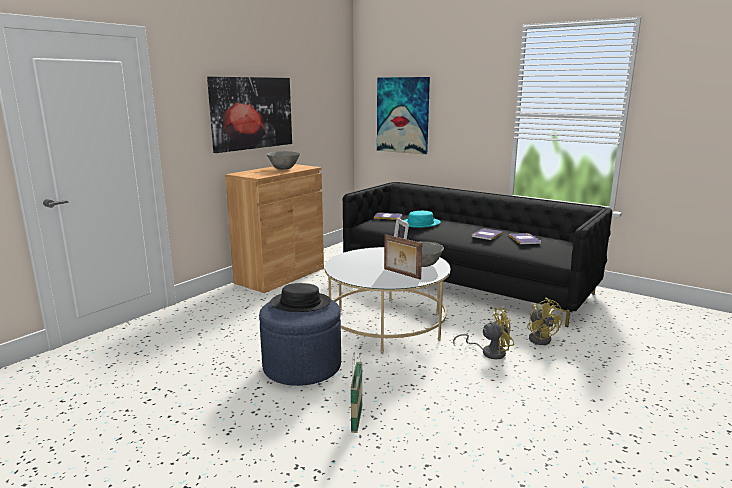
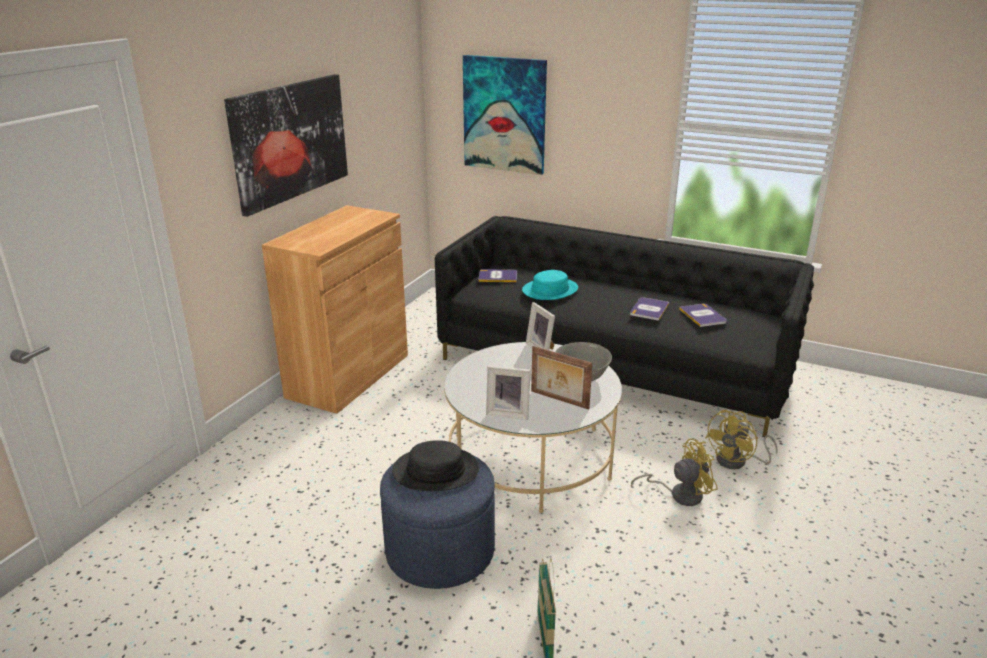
camera: 10 degrees left, 10 degrees up
(284, 169) = (346, 224): grey bowl -> none
(362, 277) = (508, 412): none -> picture frame
(540, 338) = (737, 461): yellow fan -> yellow fan turned 75 degrees clockwise

